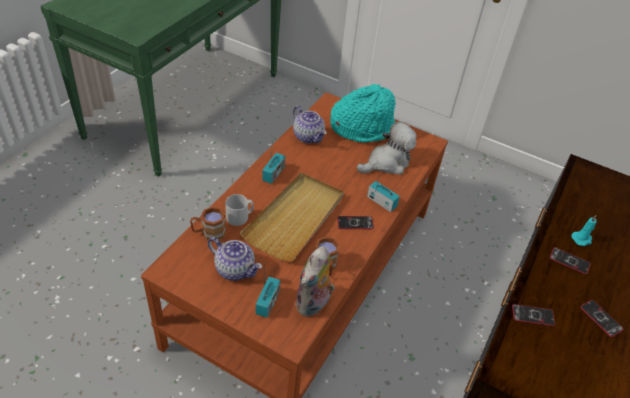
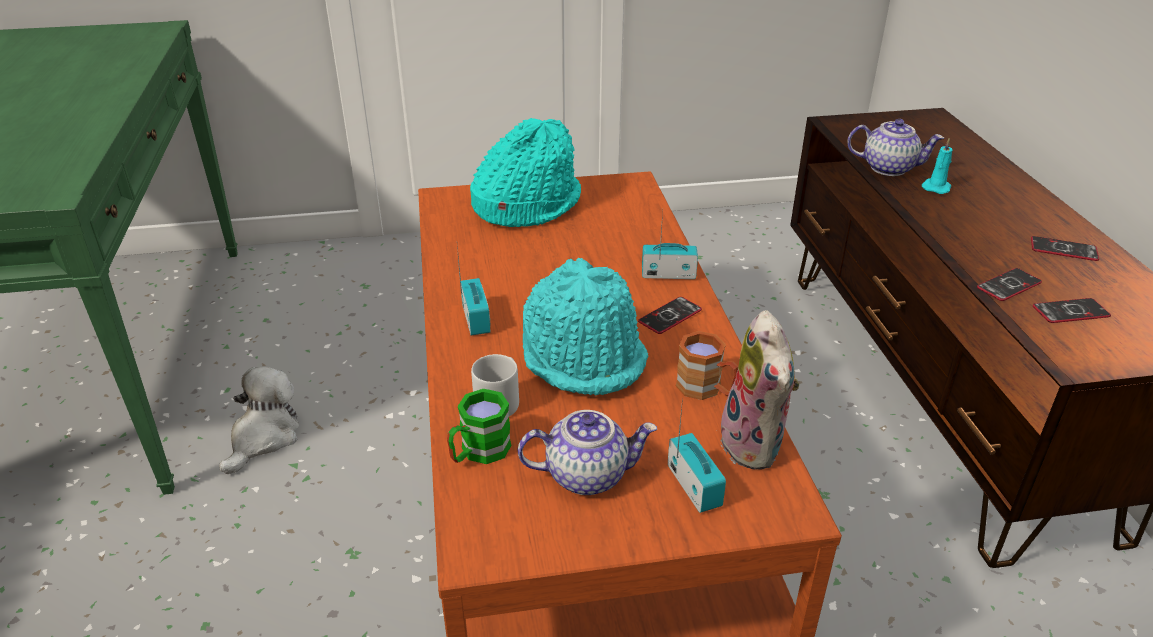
camera: 35 degrees left, 10 degrees down
(208, 233) = (478, 452): brown mug -> green mug
(295, 218) = (583, 356): beige tray -> turquoise hat
(308, 137) = (466, 250): teapot -> teapot (889, 168)
(387, 163) = (613, 228): plush toy -> plush toy (264, 438)
(569, 261) = (958, 214): phone -> phone (1070, 312)

